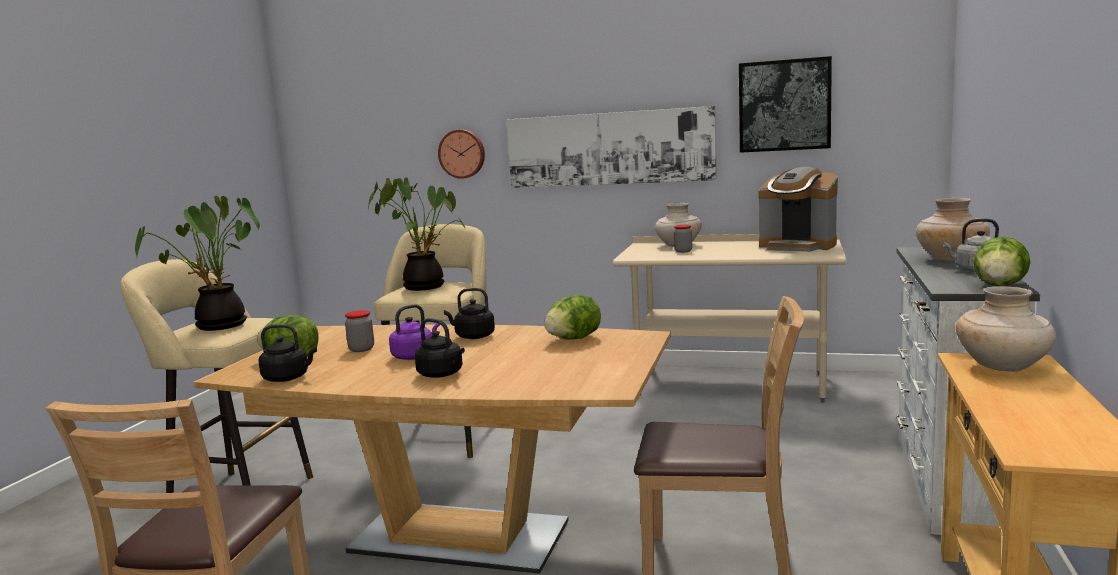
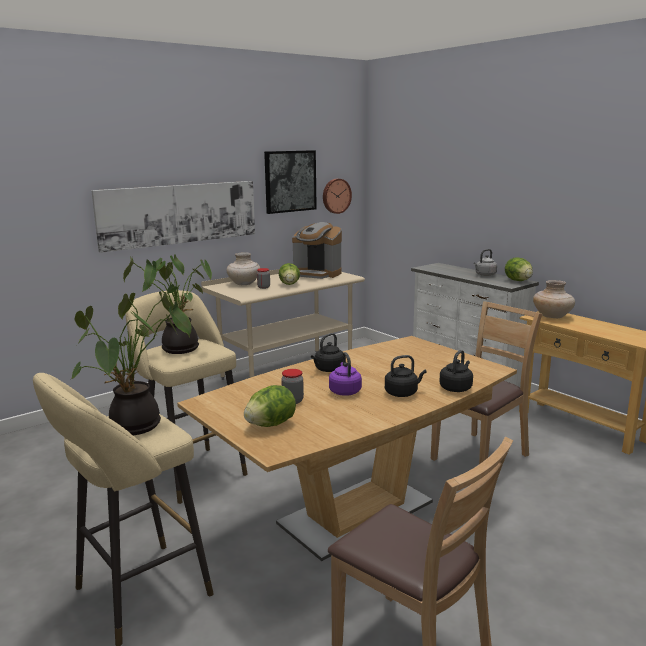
camera: 55 degrees left, 5 degrees up
(288, 378) = (327, 433): black kettle -> black kettle (456, 388)
(462, 154) = (44, 223): wall clock -> wall clock (336, 196)
(573, 339) = (386, 353): lettuce -> lettuce (289, 284)
(798, 246) = (317, 274): coffee machine -> coffee machine turned 45 degrees clockwise
(951, 259) = (456, 271): beige vase -> none

